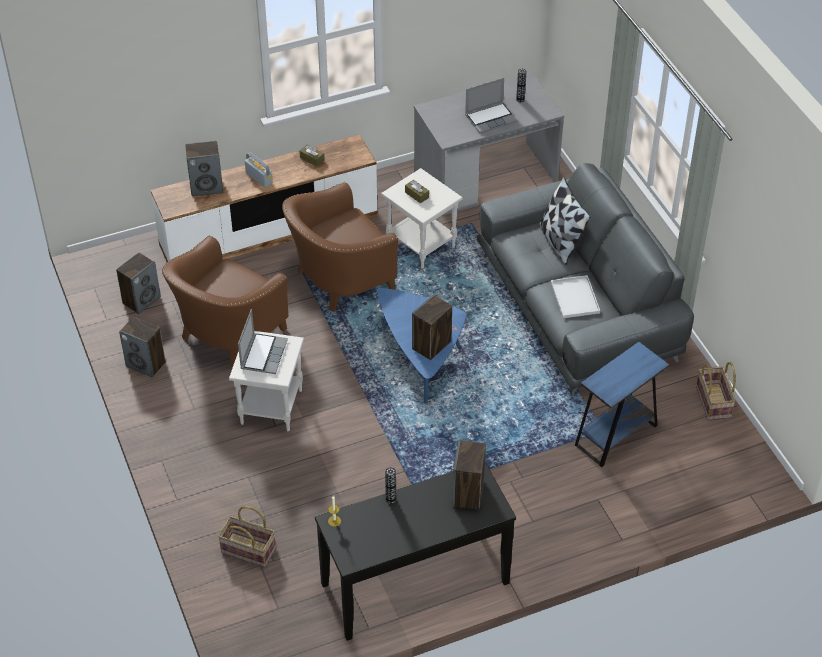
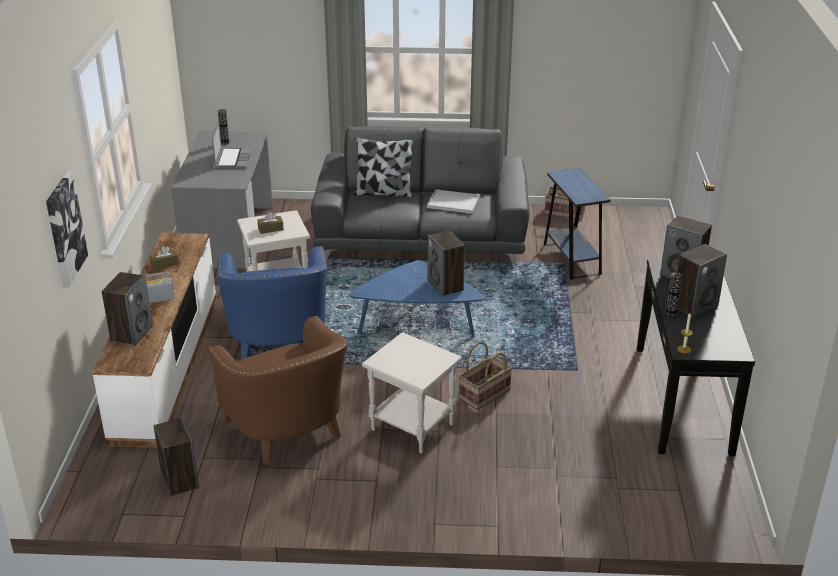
camera: 65 degrees left, 15 degrees down
(146, 364) = (281, 501): speaker -> speaker (695, 305)
(187, 86) = (64, 229): none -> picture
(248, 551) = (595, 492): basket -> basket (485, 395)
(263, 354) = (406, 360): laptop -> none
(338, 280) = (278, 343): brown armchair -> blue armchair

